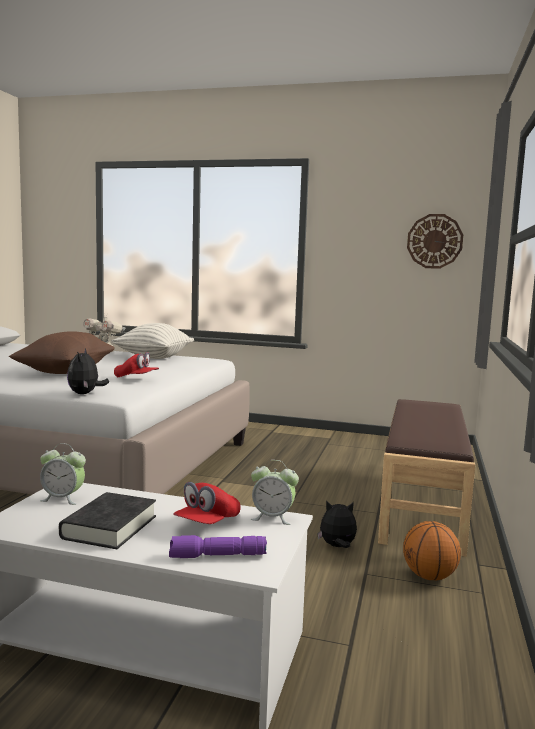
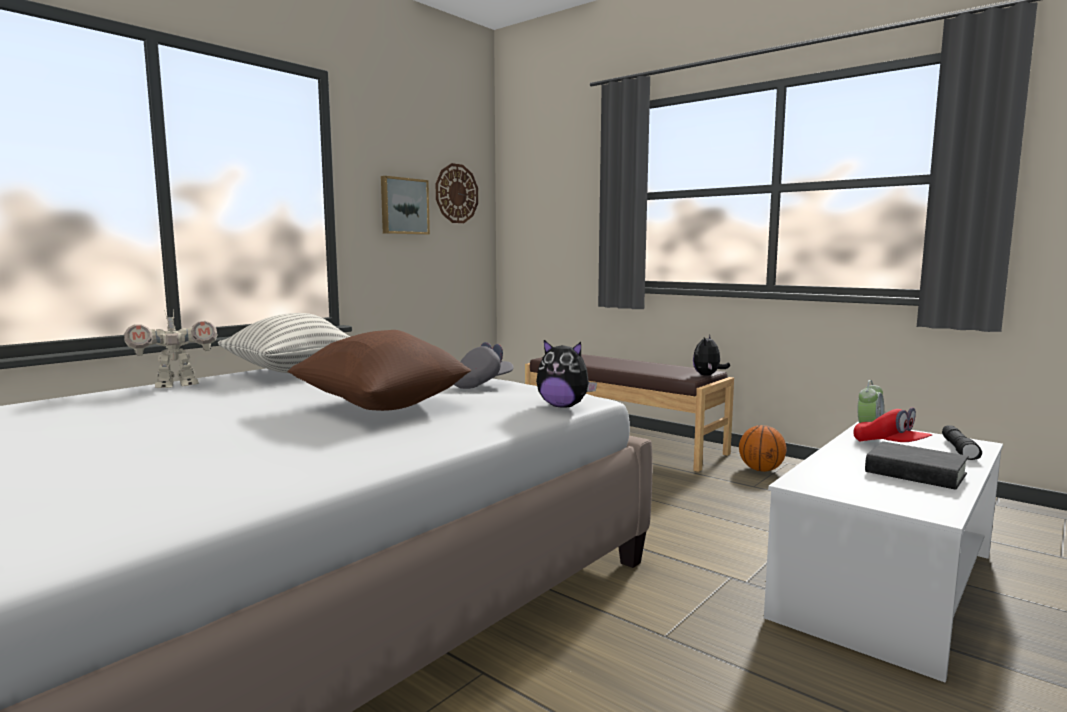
camera: 65 degrees left, 0 degrees up
(63, 498) = (839, 485): alarm clock -> none
(136, 378) = (482, 384): red cap -> grey cap
(217, 556) = (960, 450): purple flashlight -> black flashlight
(337, 546) = (700, 485): plush toy -> plush toy (708, 375)
(370, 254) = (403, 206): none -> picture

